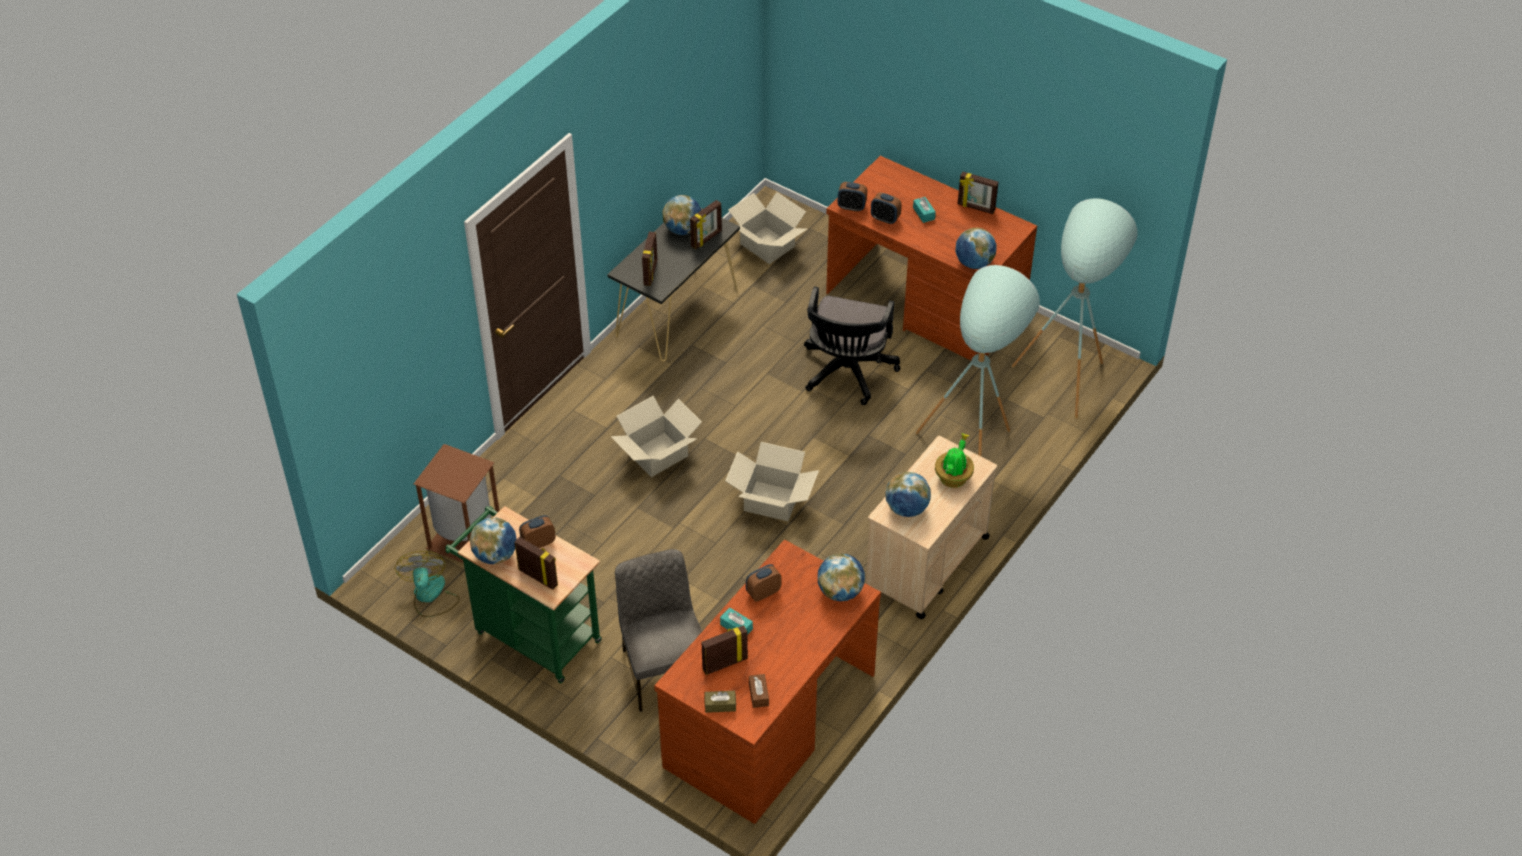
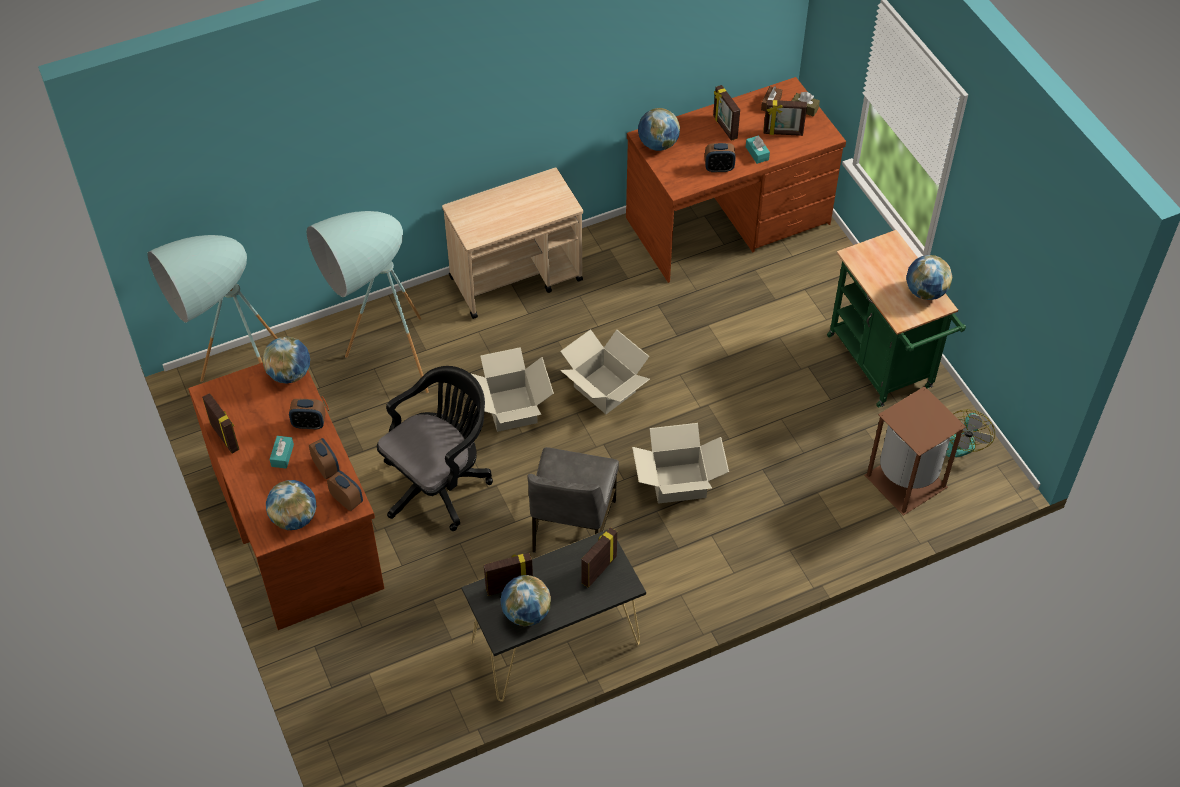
camera: 150 degrees left, 5 degrees up
(538, 543) = (882, 287): alarm clock -> alarm clock (309, 424)
(538, 577) = (896, 259): picture frame -> picture frame (724, 128)
(664, 670) = (788, 291): grey chair -> grey chair (572, 527)
(767, 245) = (395, 687): cardboard box -> cardboard box (511, 409)
(907, 509) = (546, 202): globe -> globe (294, 518)
(953, 477) = (486, 210): potted plant -> none

